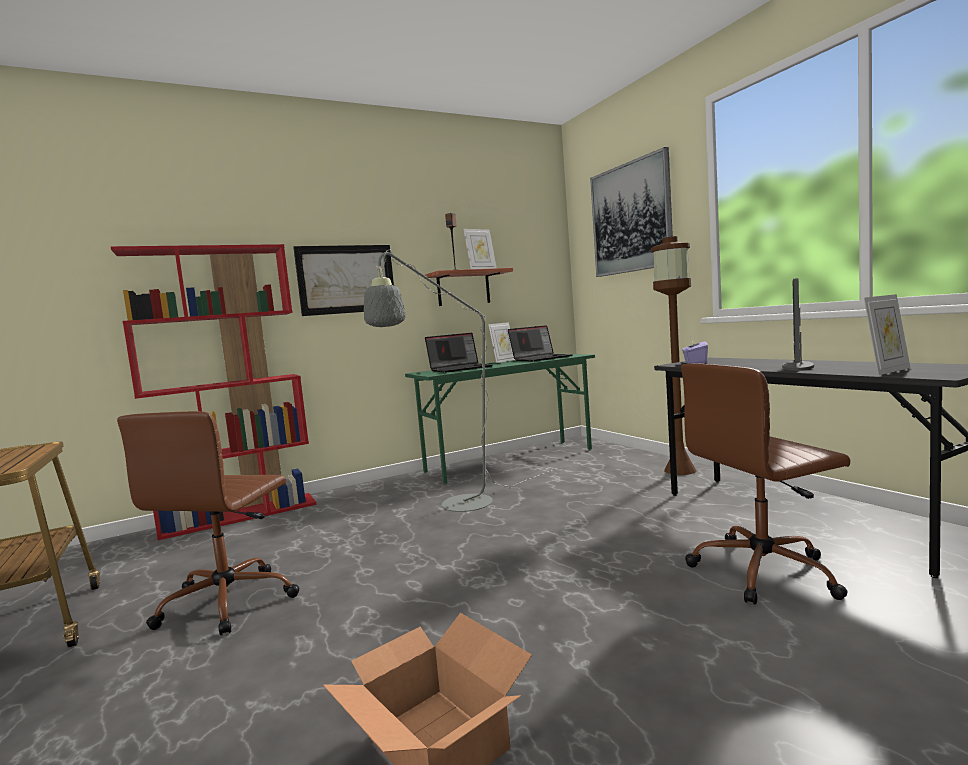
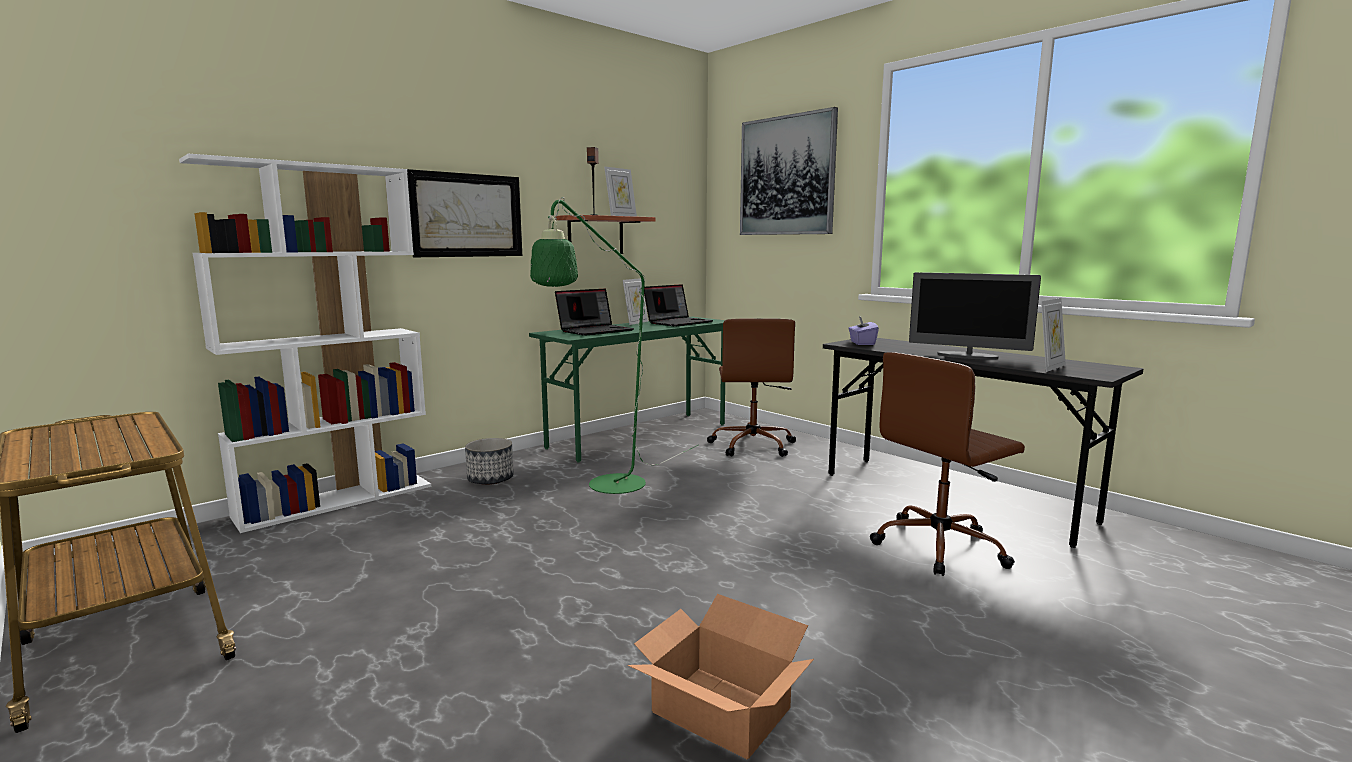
camera: 15 degrees left, 5 degrees up
(229, 601) = (401, 599): brown office chair -> brown office chair (752, 445)
(241, 515) = (337, 500): red bookcase -> white bookcase
(365, 498) = (490, 479): none -> planter
(456, 507) = (608, 488): grey floor lamp -> green floor lamp
(680, 470) = (826, 449): brown floor lamp -> none
(798, 367) = (967, 356): monitor -> monitor turned 75 degrees counterclockwise

